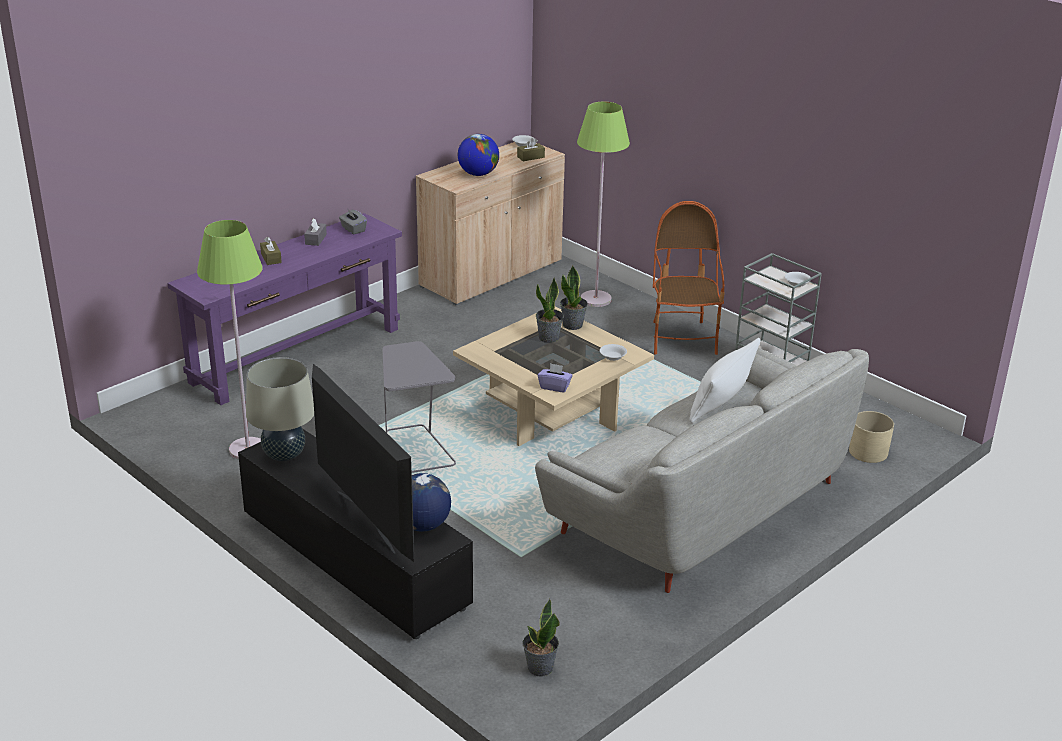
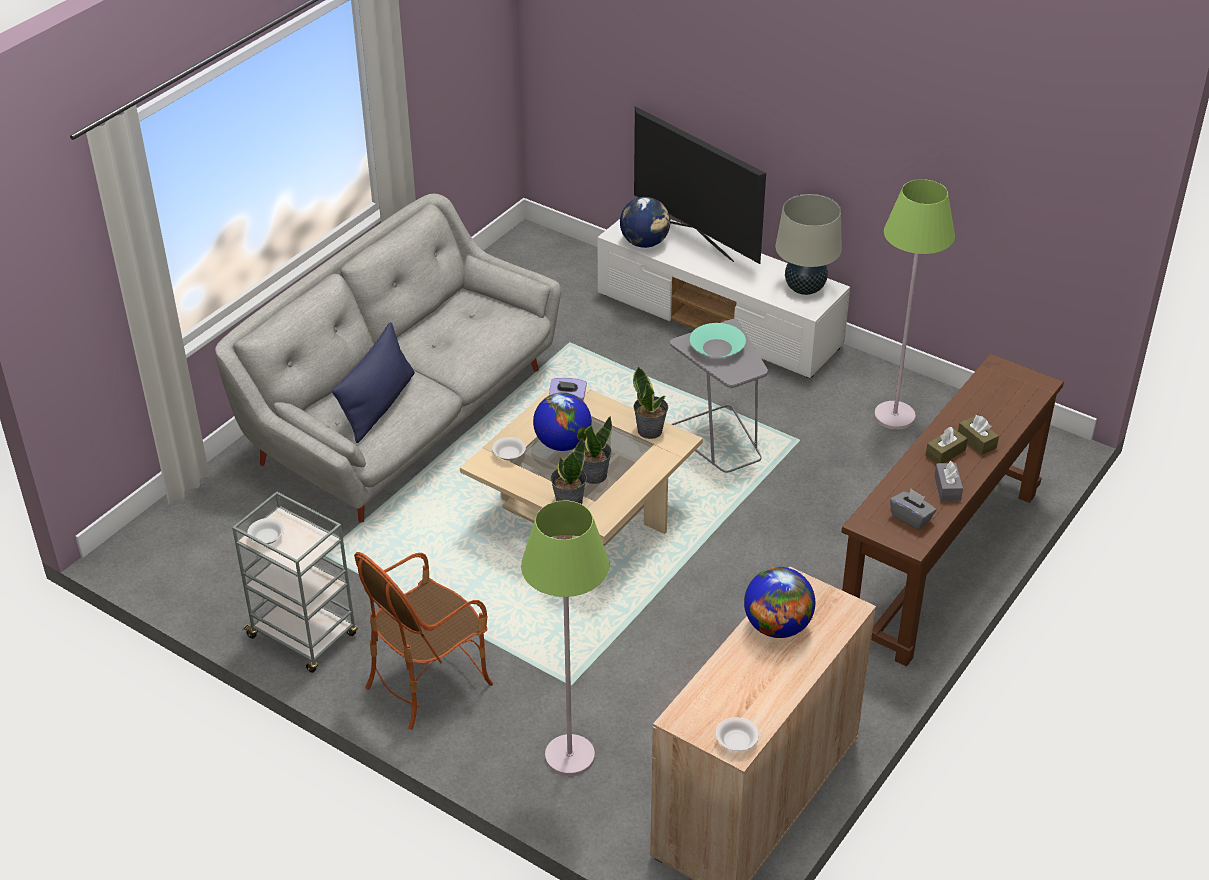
camera: 170 degrees right, 10 degrees up
(296, 355) = (939, 561): purple console table -> brown console table
(352, 559) = (720, 321): black tv stand -> white tv stand
(415, 367) = (717, 347): none -> turquoise bowl
(530, 157) = (709, 699): brown tissue box -> brown tissue box (945, 453)
(540, 667) = (530, 261): potted plant -> potted plant (650, 430)
(567, 359) = (562, 443): none -> globe
(682, 339) = (428, 681): armchair -> armchair turned 60 degrees clockwise
(721, 402) = (378, 405): white pillow -> blue pillow
(868, 452) = (206, 513): beige planter -> none

